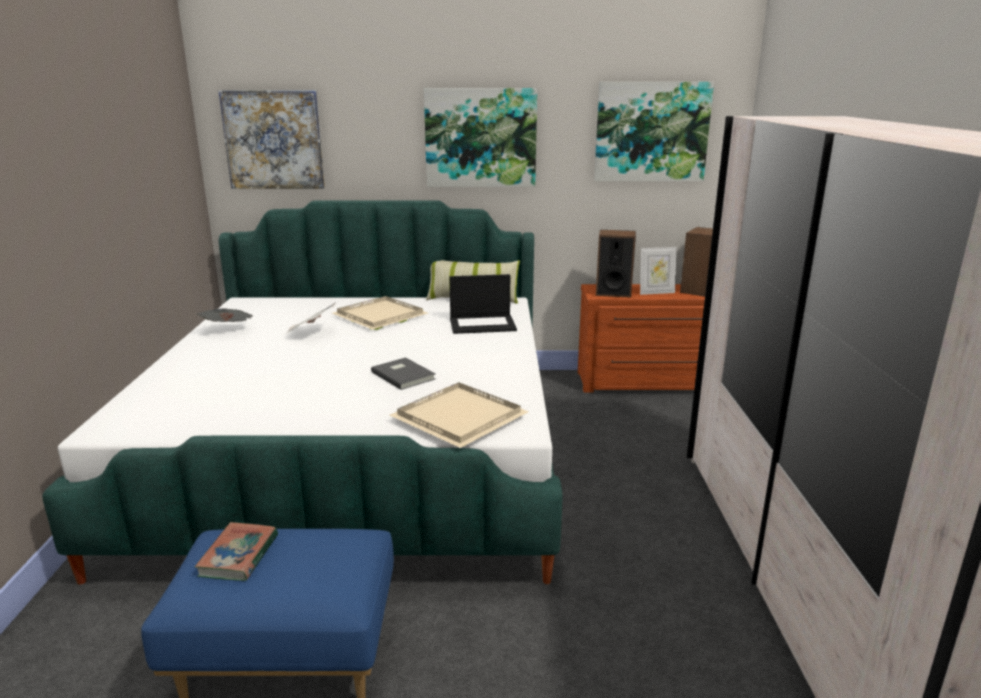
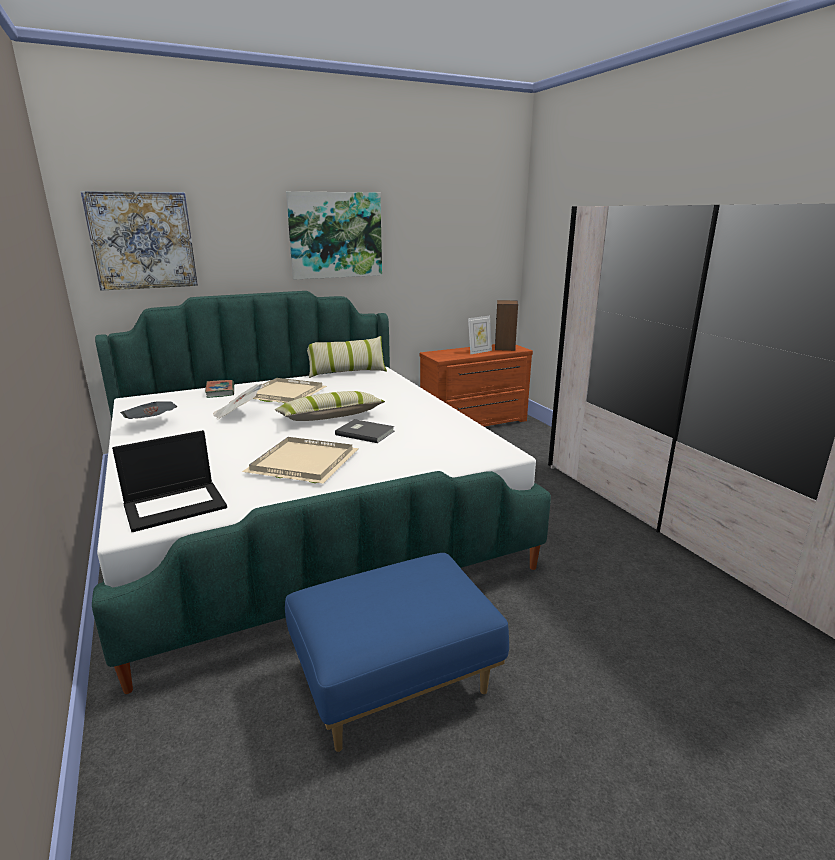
camera: 25 degrees left, 0 degrees up
(239, 556) = (356, 601): book -> book (220, 391)
(391, 350) = (330, 417): none -> pillow
(459, 419) = (452, 454): beige tray -> beige tray (304, 464)
(483, 324) = (379, 388): laptop -> laptop (176, 505)
(613, 292) = (450, 355): speaker -> none
(651, 132) = (462, 228): picture -> none

